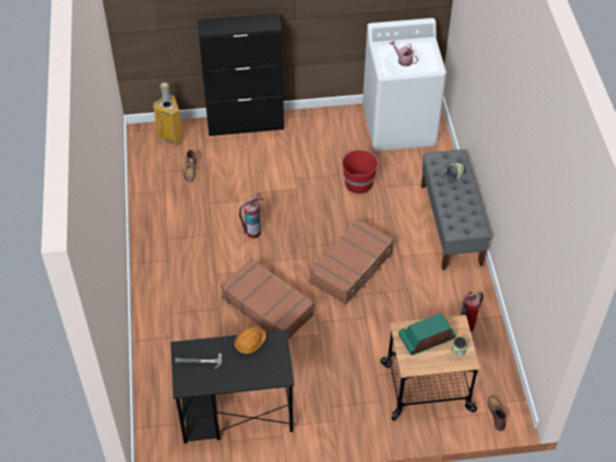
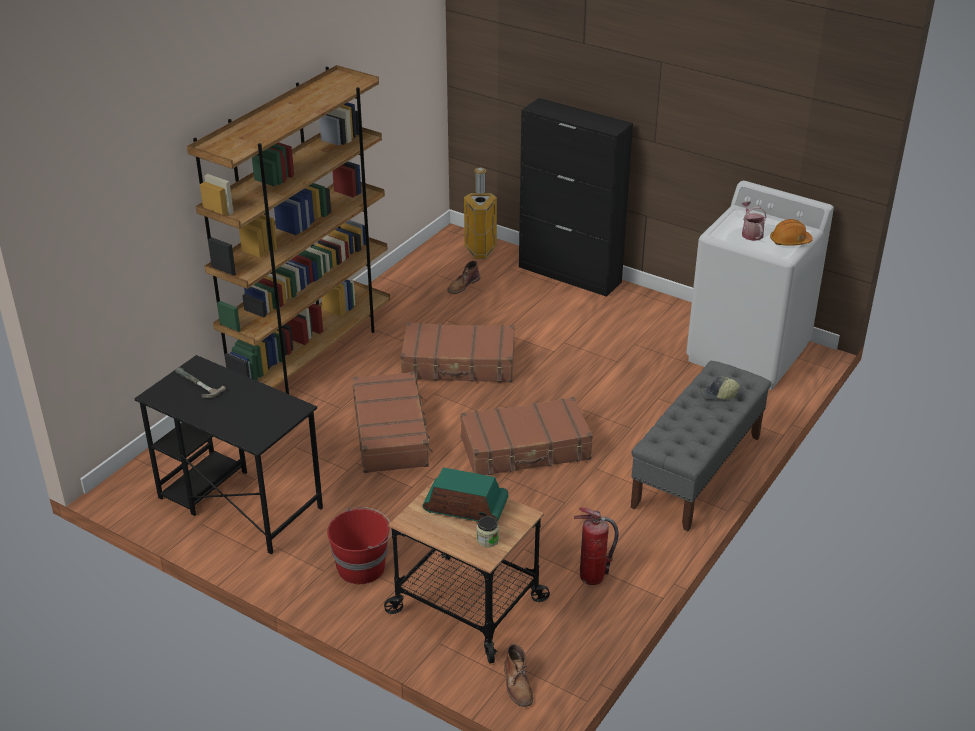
camera: 40 degrees right, 15 degrees down
(156, 282) = (311, 355): none -> brown bookcase
(250, 342) = (266, 396): orange hard hat -> orange hard hat (790, 241)
(253, 232) = (459, 364): fire extinguisher -> brown suitcase
(359, 182) = (632, 379): red bucket -> red bucket (362, 567)
(496, 413) = (518, 684): brown boot -> brown boot turned 135 degrees clockwise

